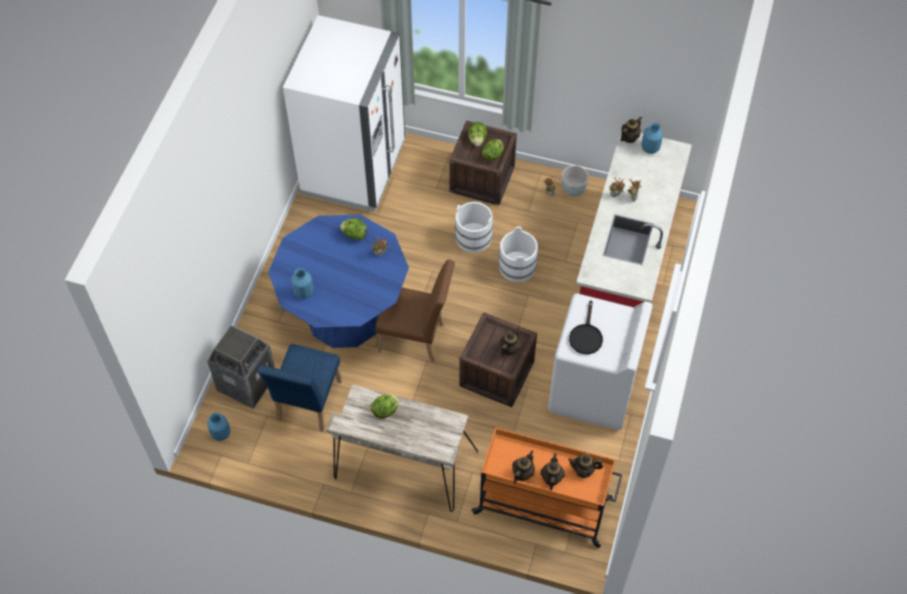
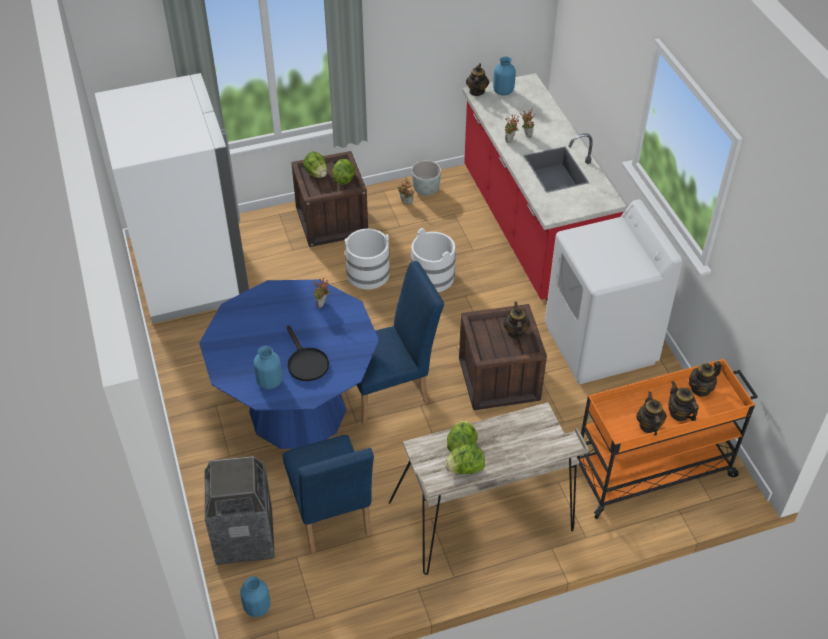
camera: 35 degrees left, 10 degrees down
(354, 234) = (277, 301): lettuce -> lettuce (465, 468)
(416, 339) = (392, 391): brown chair -> blue chair
(586, 336) = (603, 261): black frying pan -> black frying pan (305, 362)

